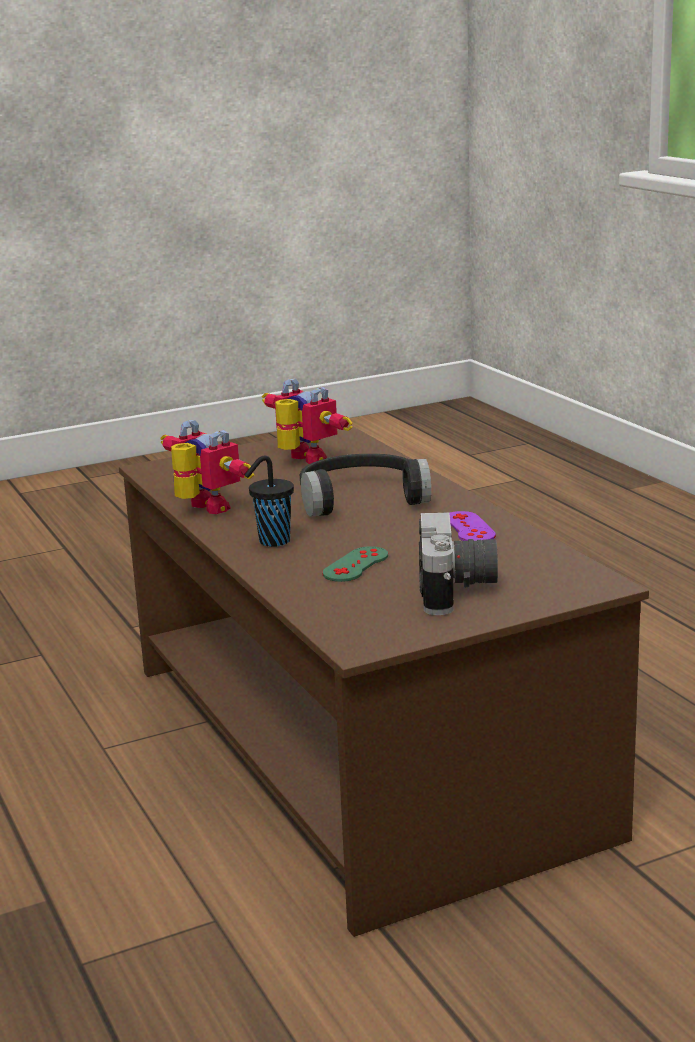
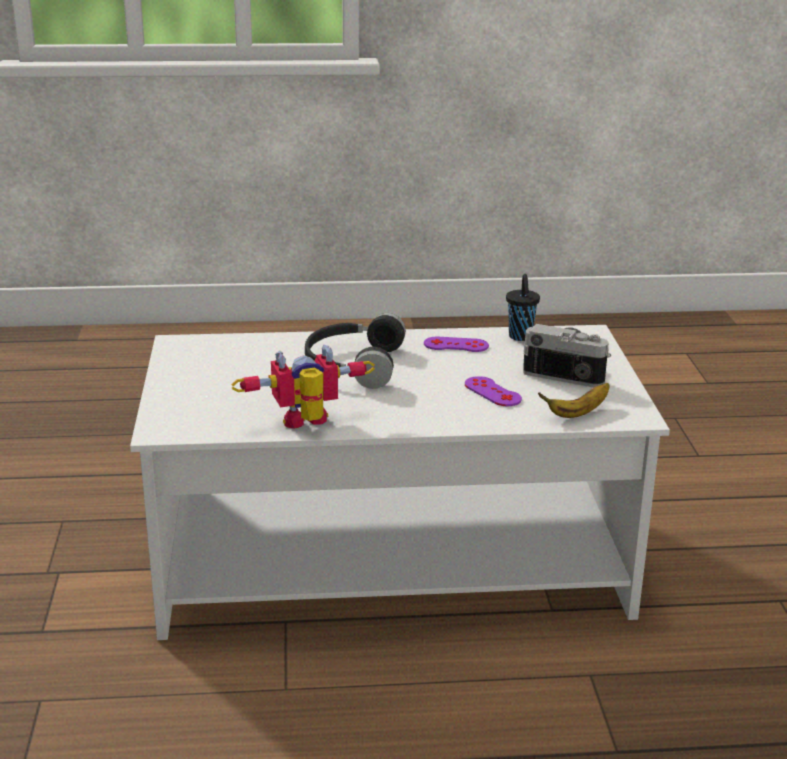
camera: 70 degrees left, 5 degrees up
(272, 542) = (416, 411): black cup -> black cup (520, 337)
(301, 460) = (230, 368): toy robot -> none
(339, 613) = (578, 413): none -> banana
(355, 565) = (492, 392): green game controller -> purple game controller
(356, 745) = (388, 560): brown coffee table -> white coffee table

